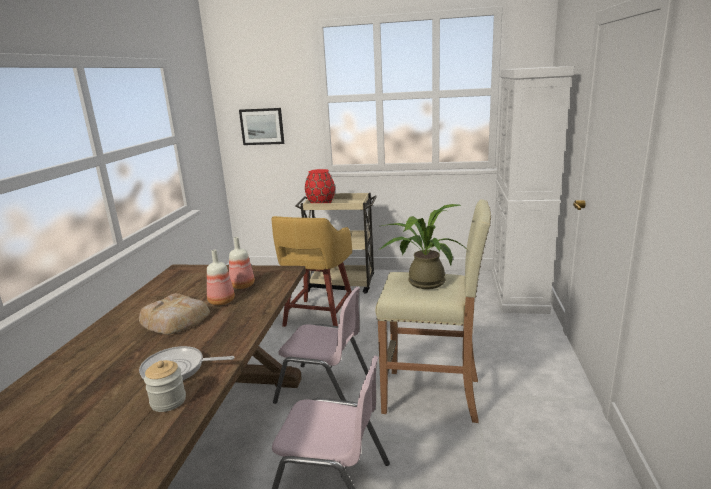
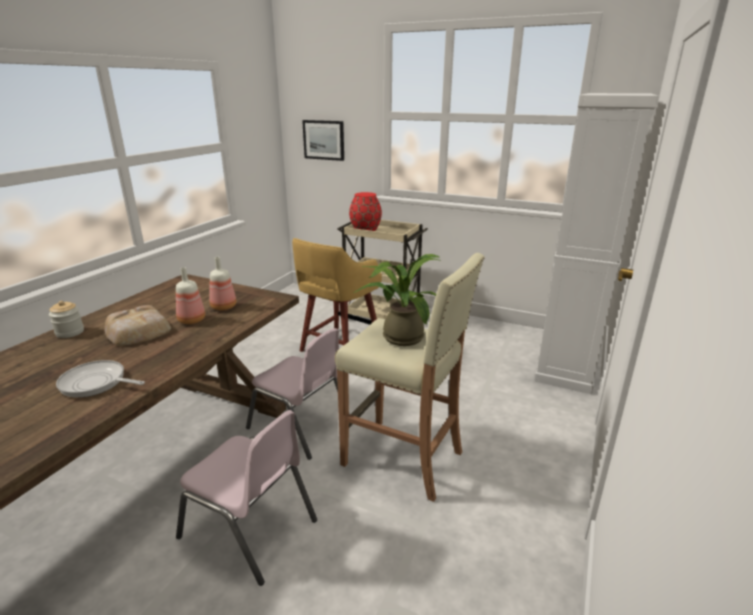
camera: 15 degrees right, 5 degrees up
(168, 401) = (61, 414): jar -> jar (70, 332)

